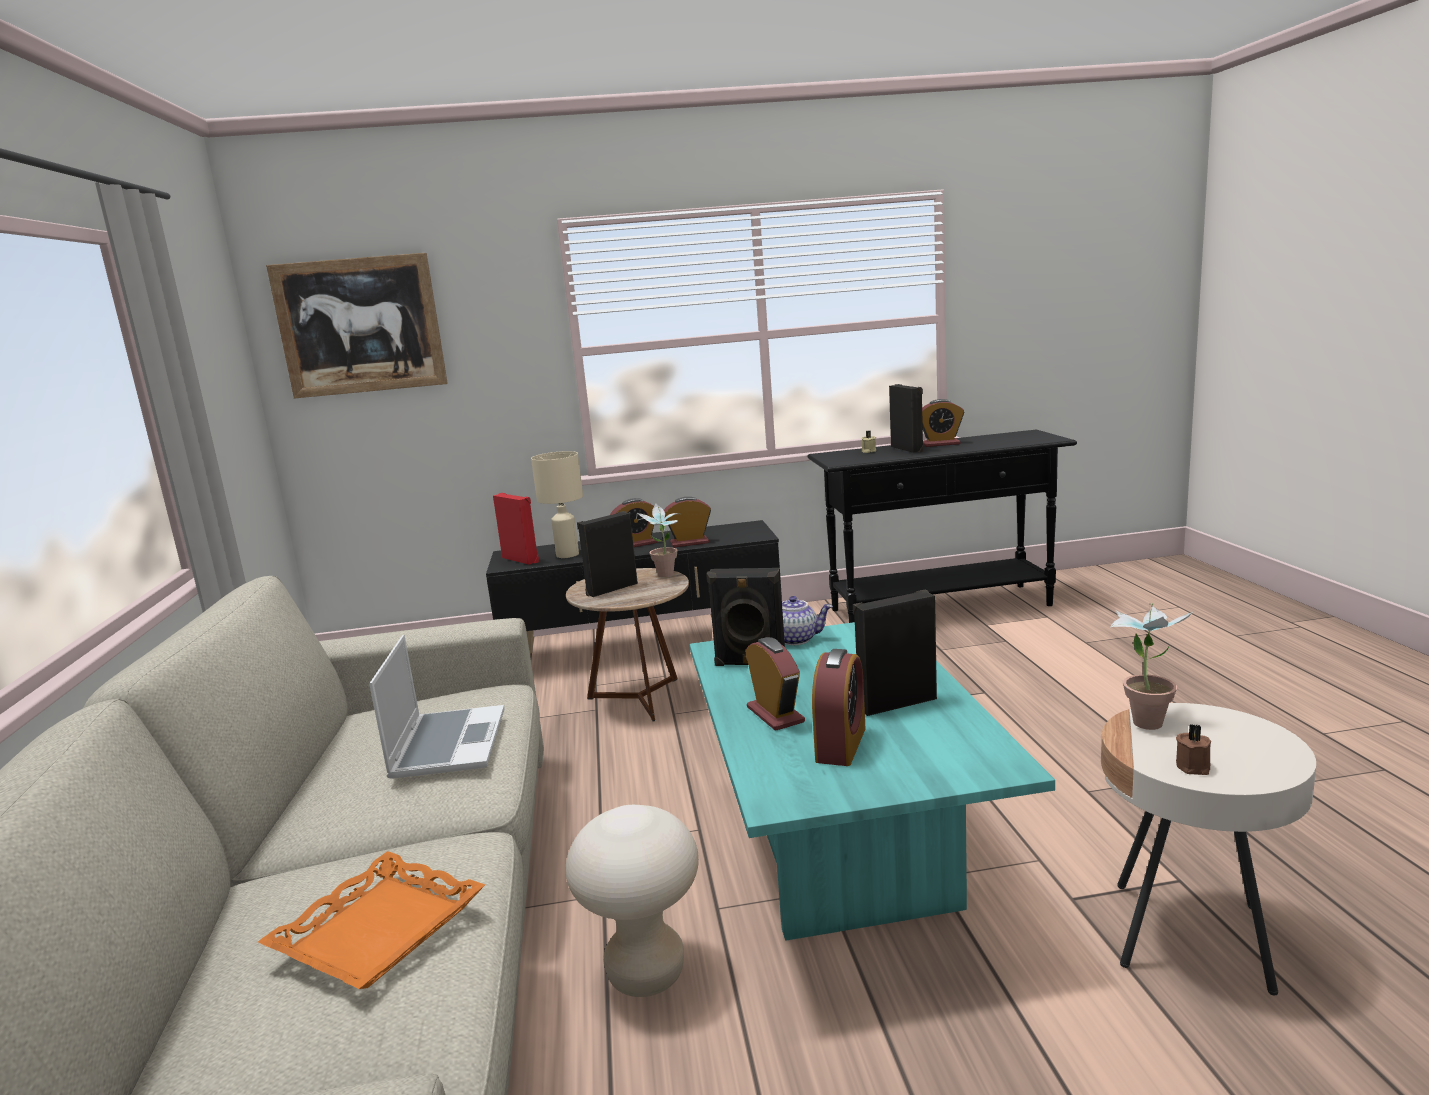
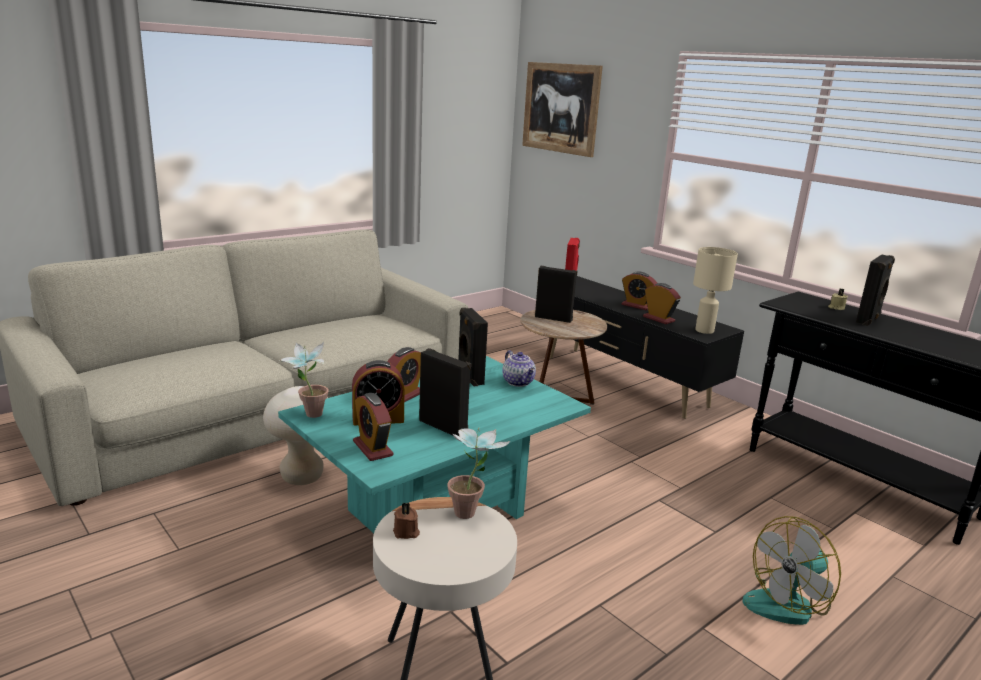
camera: 55 degrees right, 5 degrees up
(379, 931) = (194, 367): orange tray -> none
(447, 744) = (345, 336): laptop -> none
(568, 555) = (592, 293): beige table lamp -> beige table lamp (705, 331)
(666, 576) = (592, 327): potted plant -> potted plant (308, 415)
(940, 444) = (911, 329): alarm clock -> alarm clock (372, 448)
(1111, 695) = (788, 603): none -> fan

